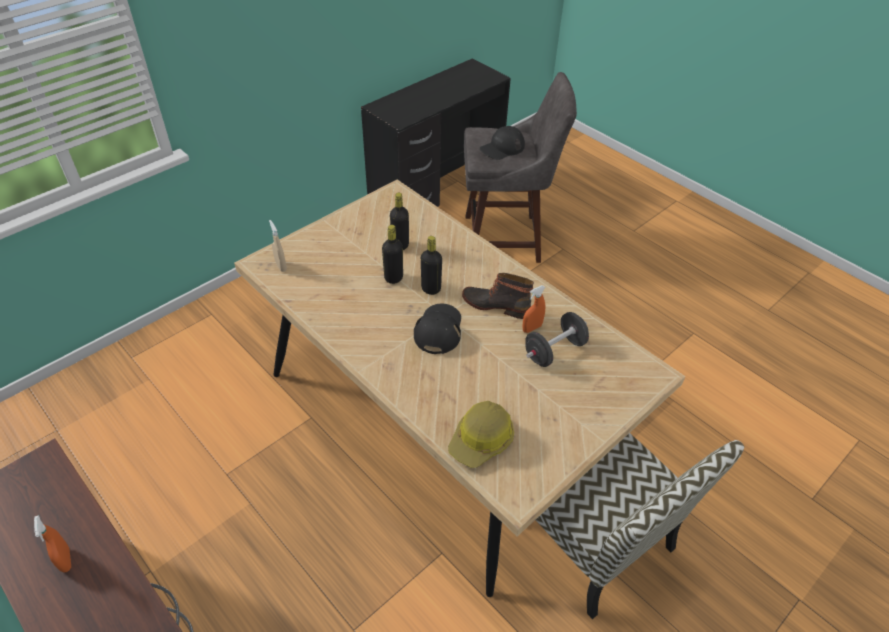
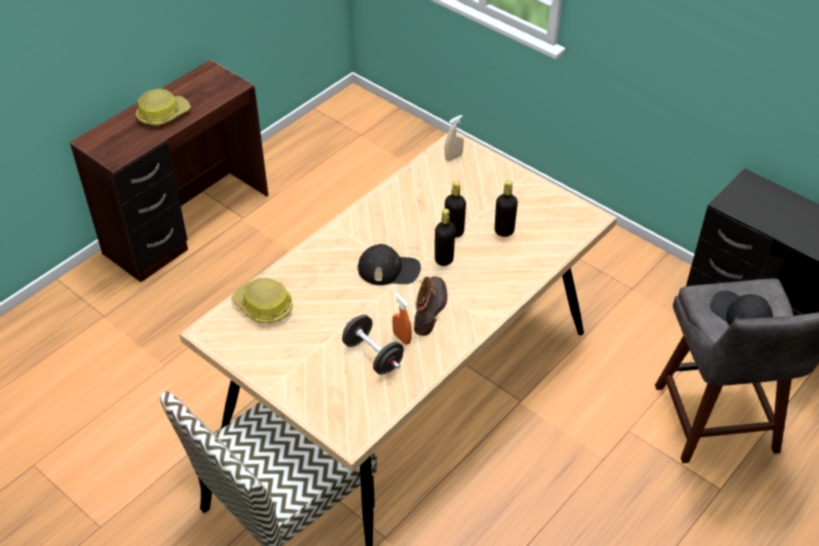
camera: 85 degrees right, 0 degrees up
(66, 560) = (163, 114): orange spray bottle -> hard hat

